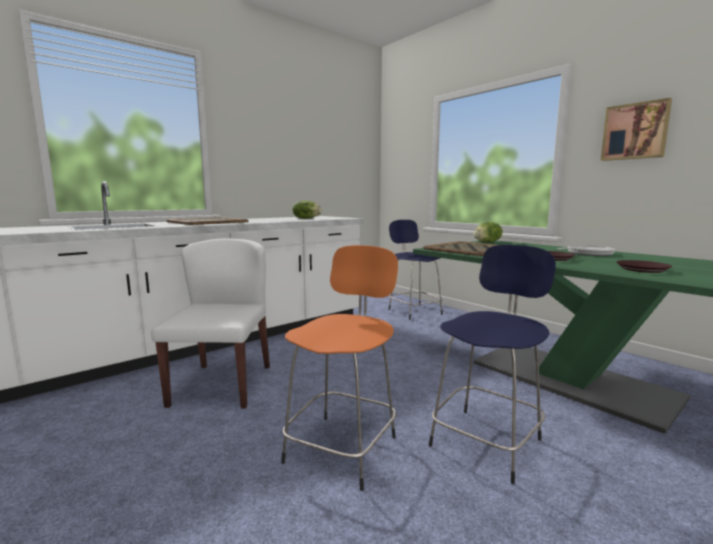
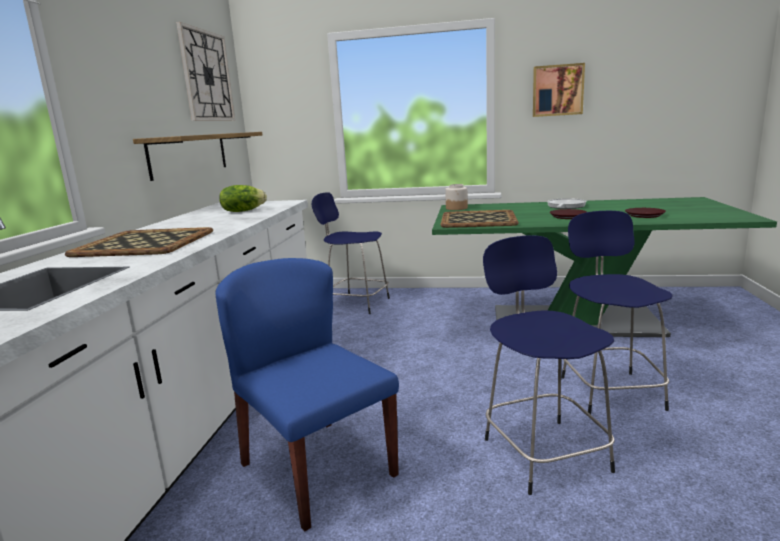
camera: 40 degrees left, 5 degrees up
(222, 384) = (317, 468): white chair -> blue chair
(313, 183) = (189, 154): none -> shelf
(343, 133) = (207, 76): none -> wall clock
(343, 447) = (543, 452): orange stool -> blue stool
(487, 242) = (457, 208): lettuce -> jar

